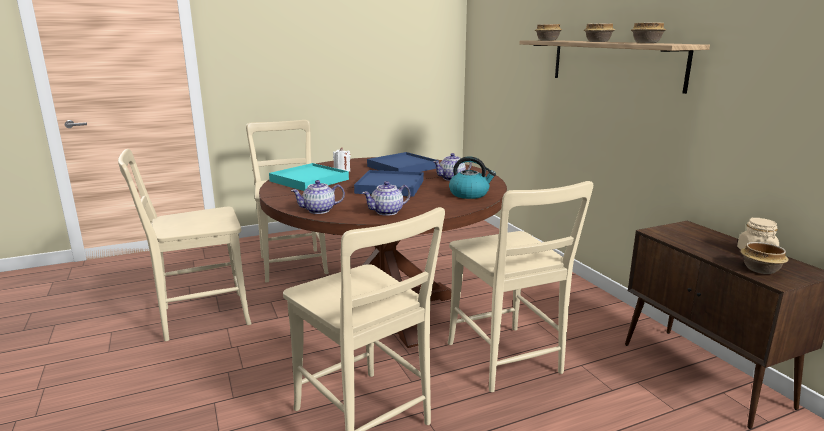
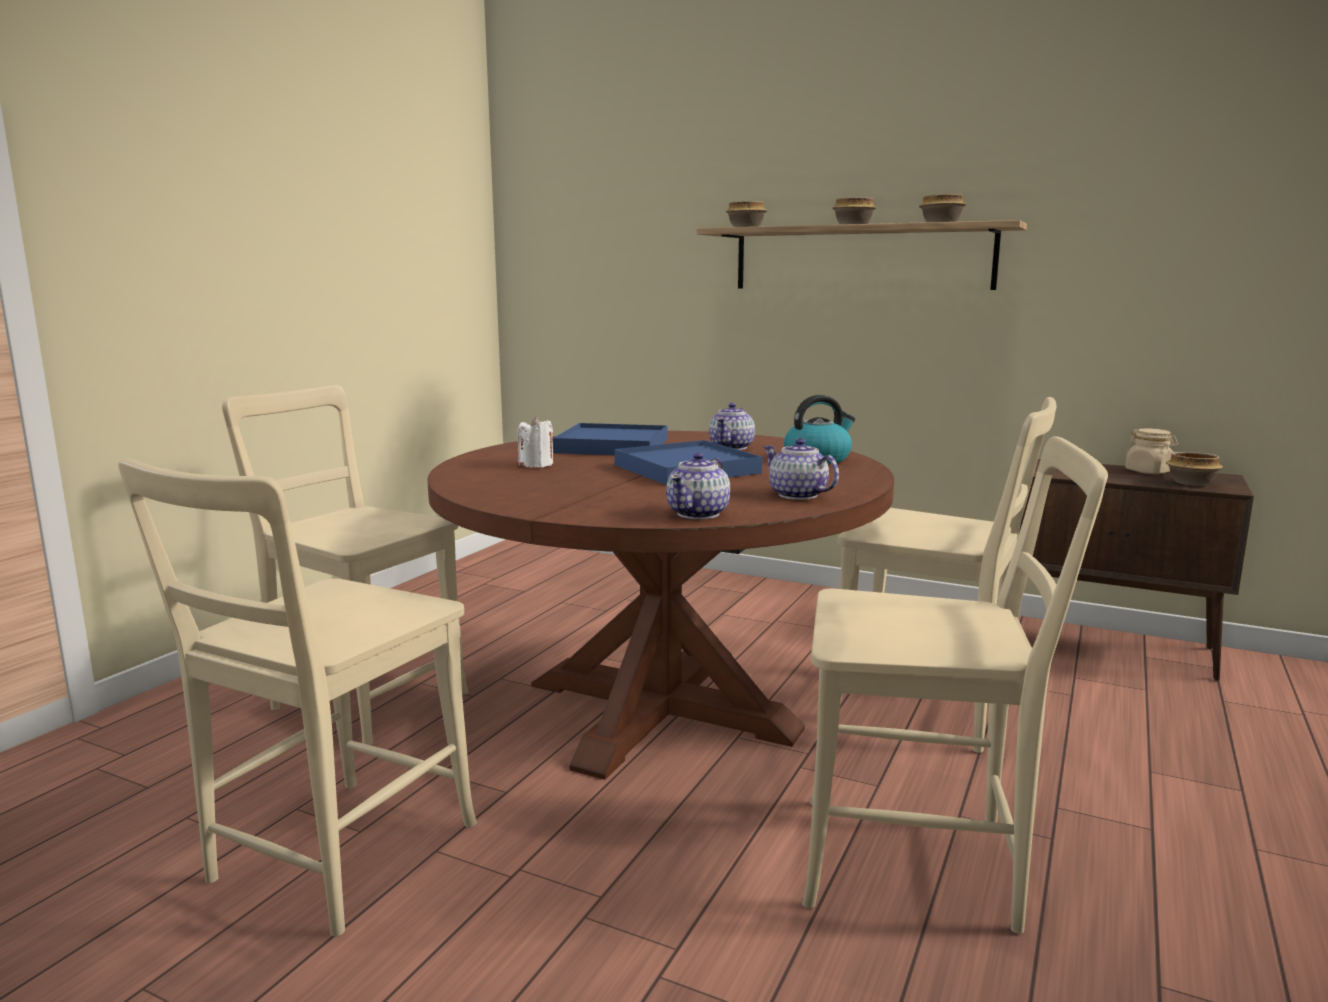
camera: 40 degrees left, 5 degrees down
(309, 180) = (525, 483): turquoise tray -> none
(387, 212) = (798, 495): teapot -> teapot turned 120 degrees clockwise

